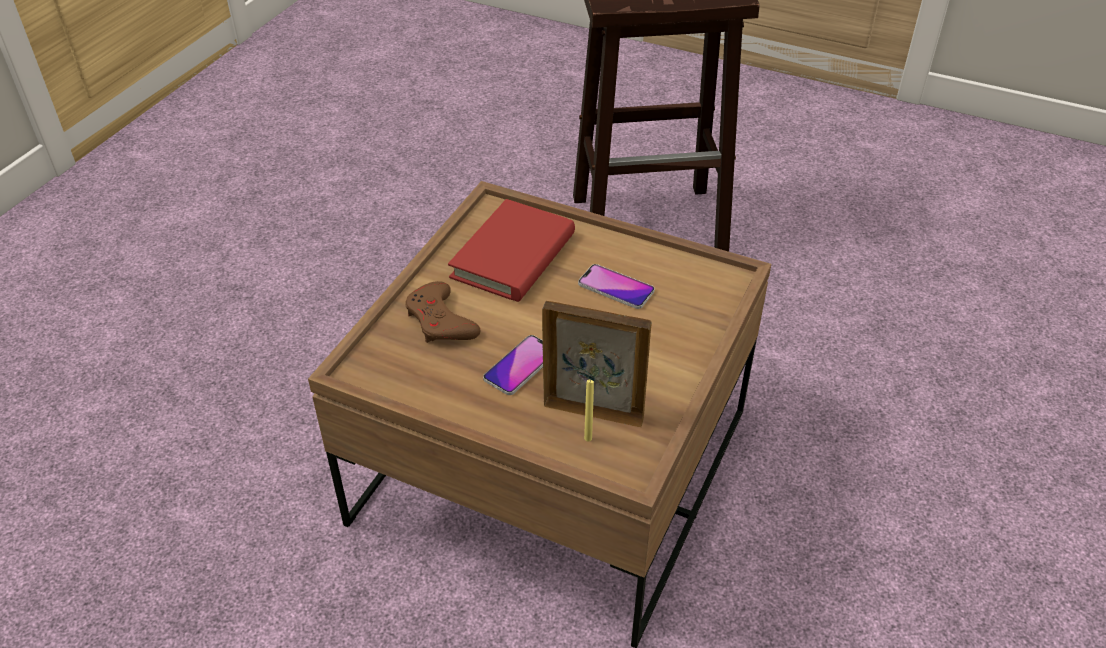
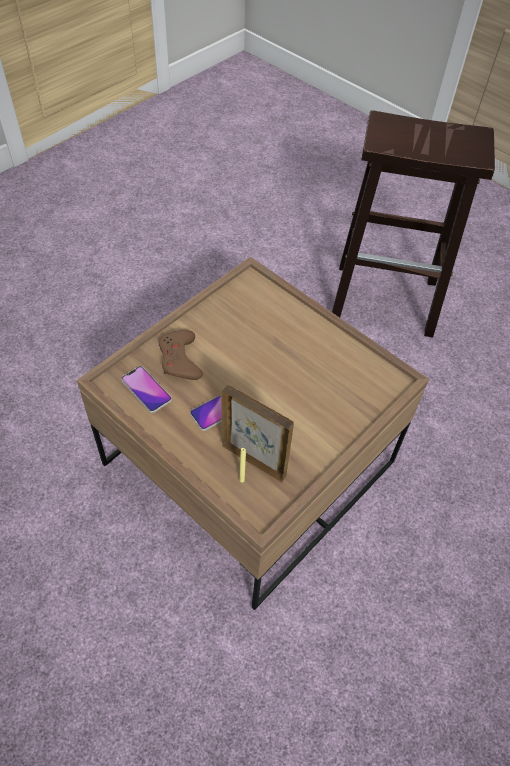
camera: 15 degrees right, 10 degrees up
(513, 256) = (249, 322): red book -> none
(616, 288) = (310, 366): phone -> phone (146, 390)

